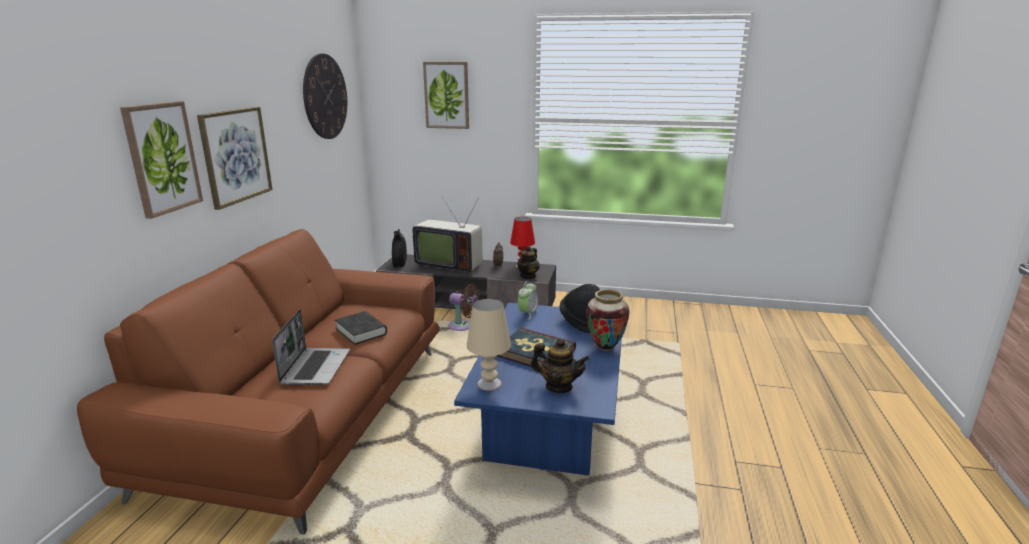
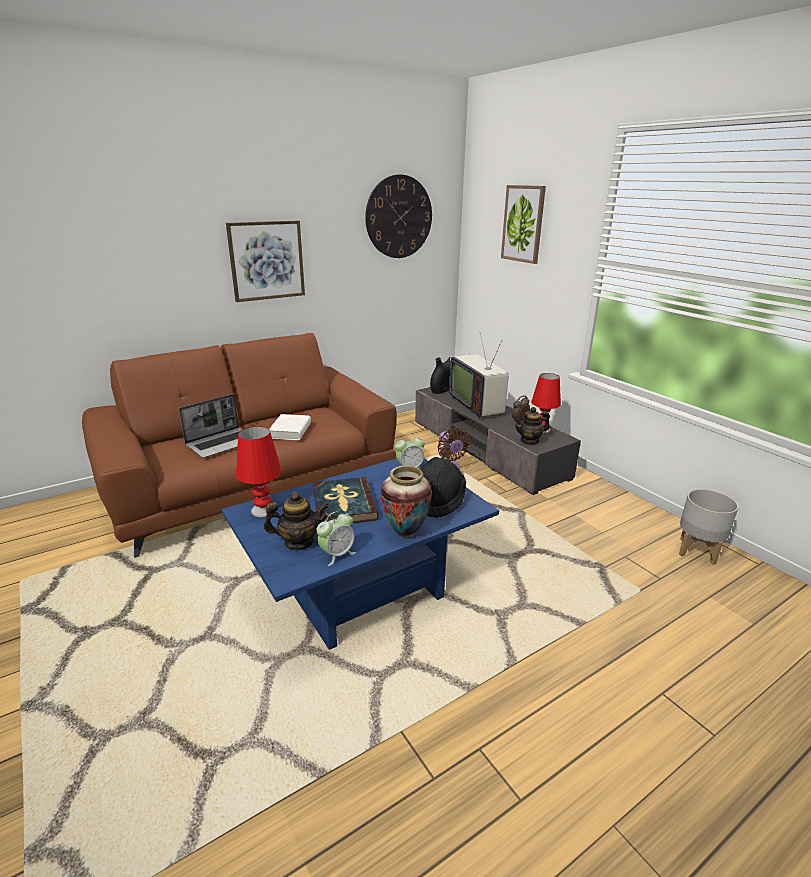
camera: 45 degrees right, 5 degrees up
(162, 158) = (184, 254): picture -> none
(361, 331) = (290, 431): black book -> white book
(489, 384) = (263, 510): beige table lamp -> red table lamp
(558, 386) = (299, 542): teapot -> teapot turned 75 degrees counterclockwise
(596, 379) = (337, 554): none -> alarm clock
(670, 311) = (697, 551): none -> grey planter

